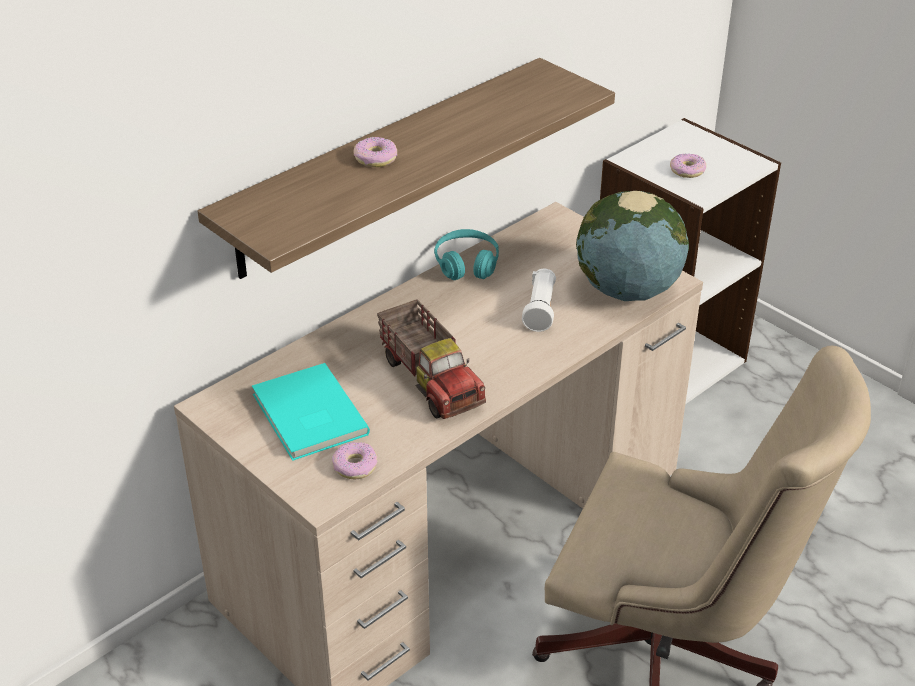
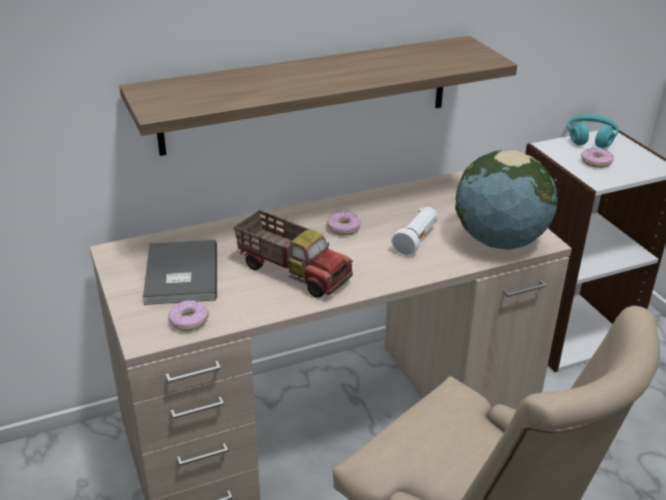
camera: 20 degrees right, 5 degrees down
(307, 416) = (179, 276): turquoise book -> grey book
(375, 158) = (282, 75): donut -> donut (343, 228)
(431, 379) = (293, 271): toy truck -> toy truck turned 45 degrees counterclockwise
(466, 264) = (376, 196): turquoise headphones -> turquoise headphones (590, 138)

